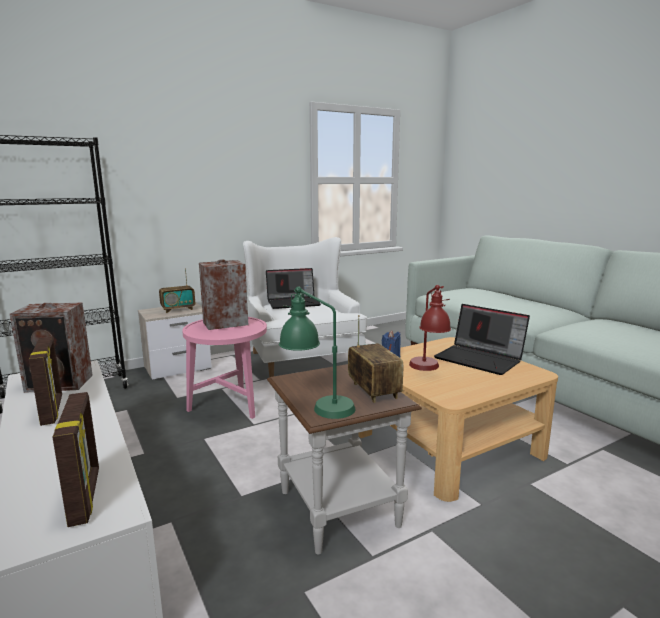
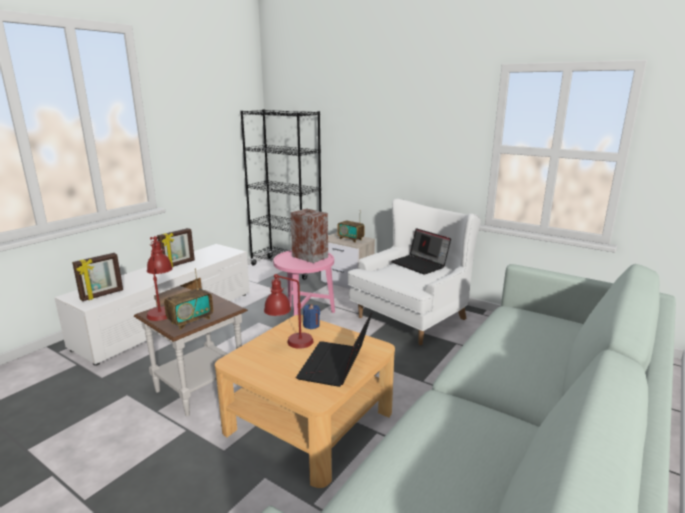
camera: 65 degrees right, 5 degrees up
(61, 383) = (210, 255): speaker -> none
(316, 407) = (162, 310): green table lamp -> red table lamp

